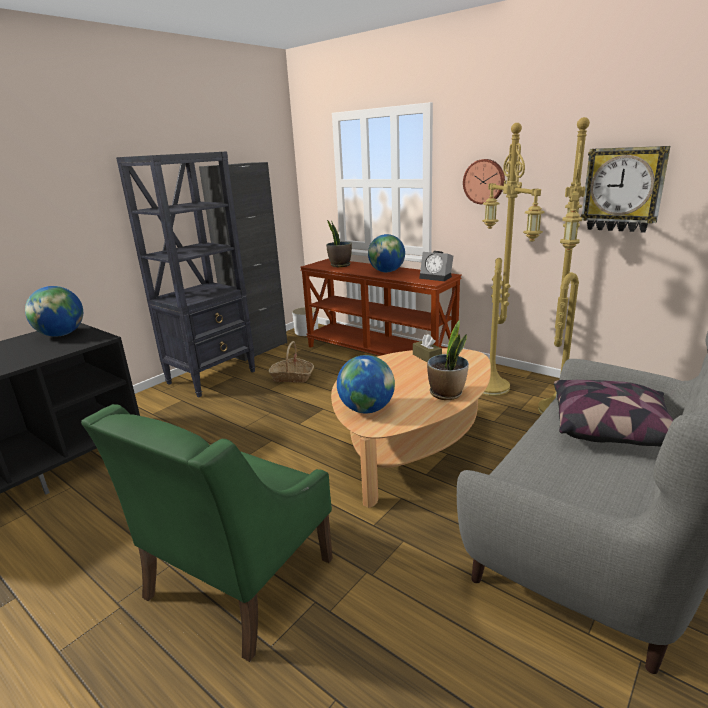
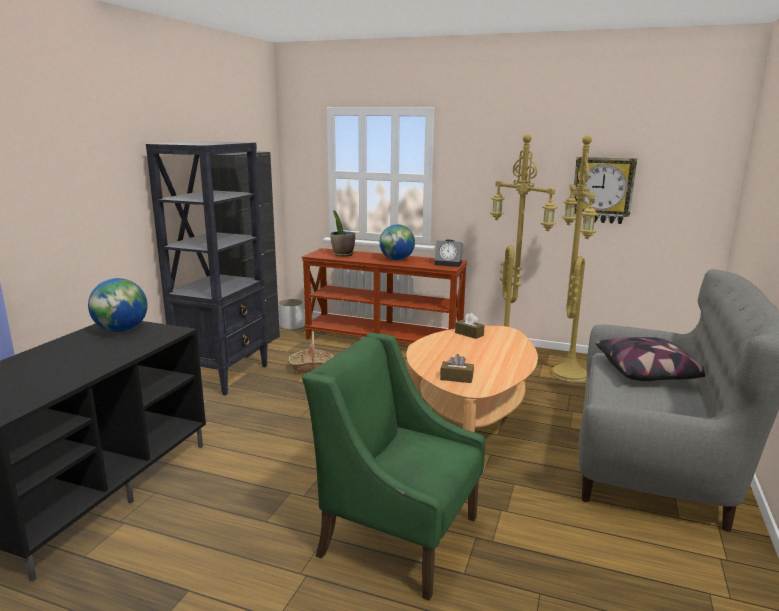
camera: 20 degrees left, 5 degrees down
(238, 579) = (398, 534): green armchair -> green armchair turned 105 degrees clockwise
(366, 409) = (456, 378): globe -> brown tissue box
(447, 394) = (511, 360): potted plant -> none
(484, 181) = (484, 179): wall clock -> none

